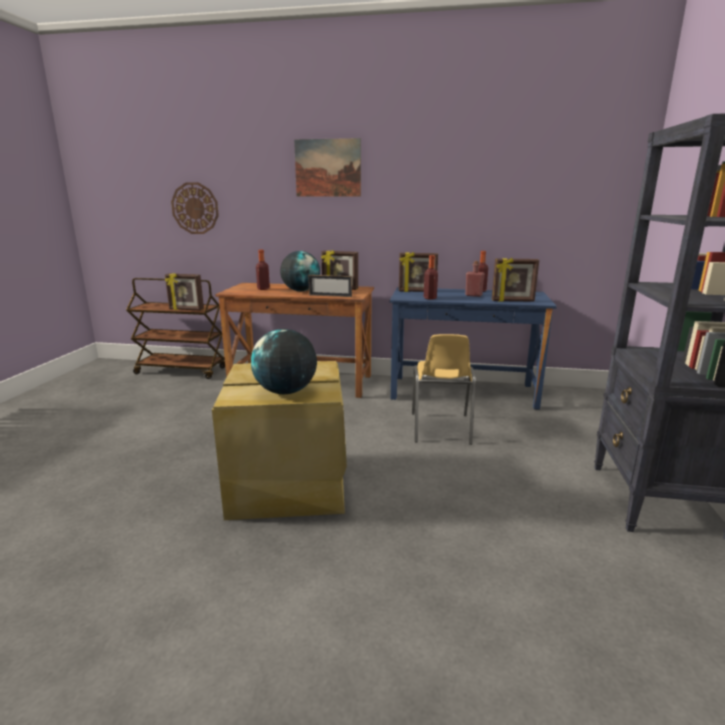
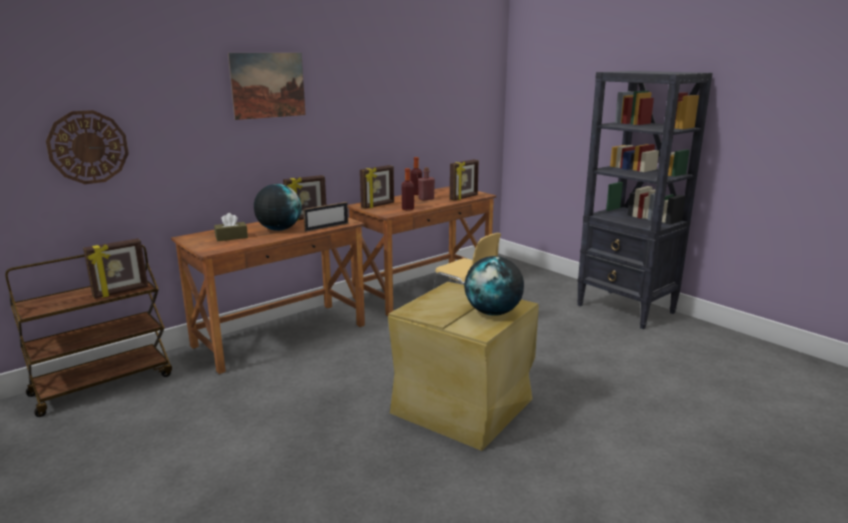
camera: 50 degrees left, 0 degrees up
(263, 289) = (231, 237): bottle -> brown tissue box
(462, 392) = (423, 290): blue desk -> brown desk

